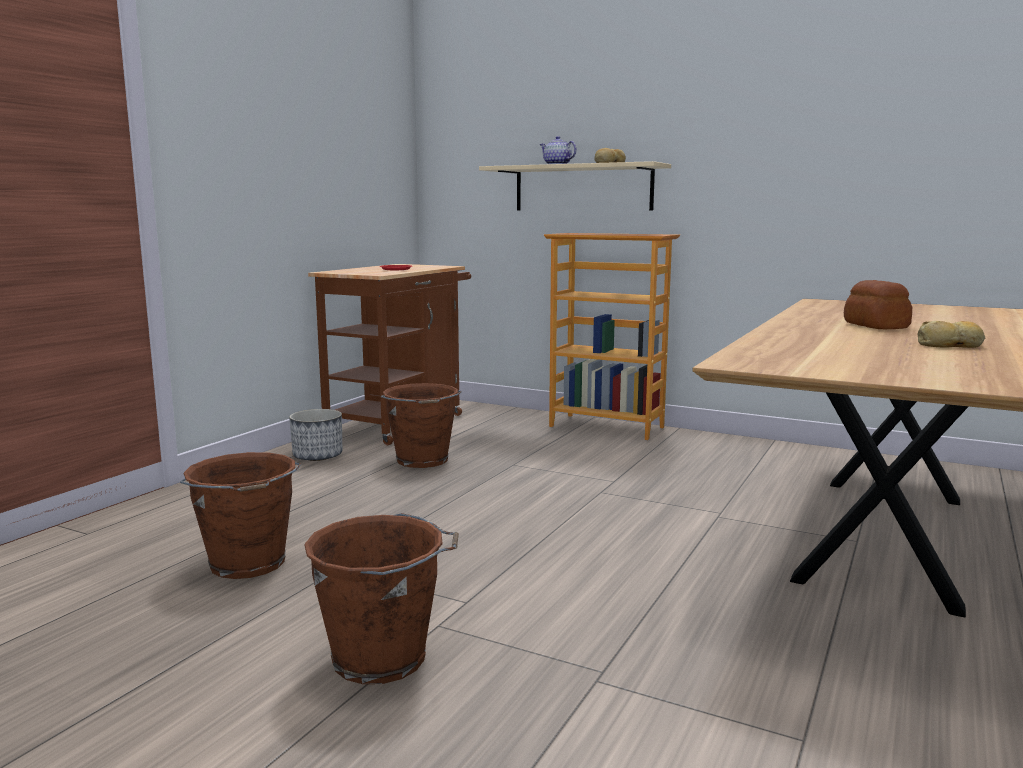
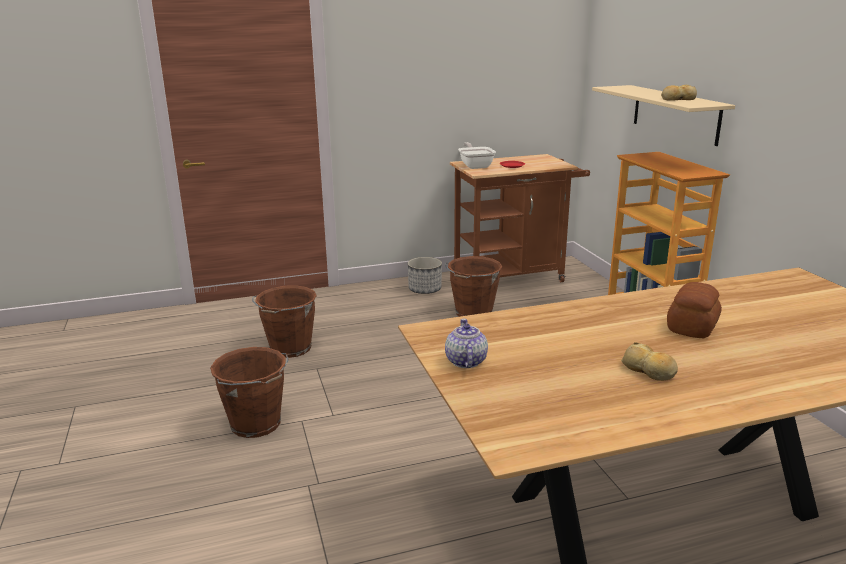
camera: 45 degrees right, 10 degrees up
(354, 272) = (475, 166): none -> frying pan
(557, 164) = (644, 93): teapot -> teapot (465, 361)

